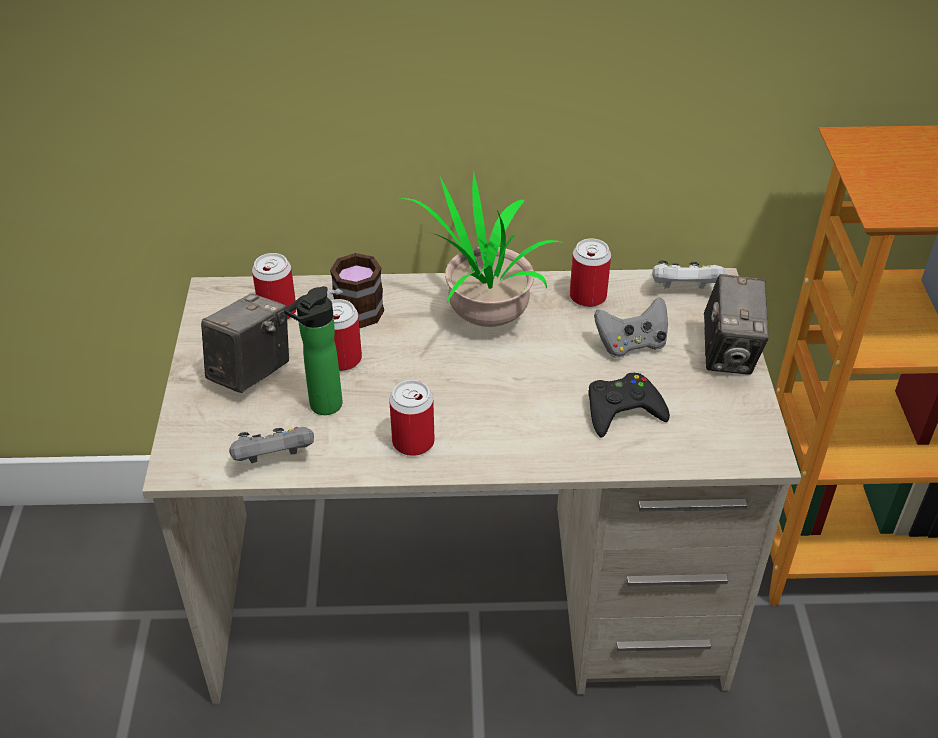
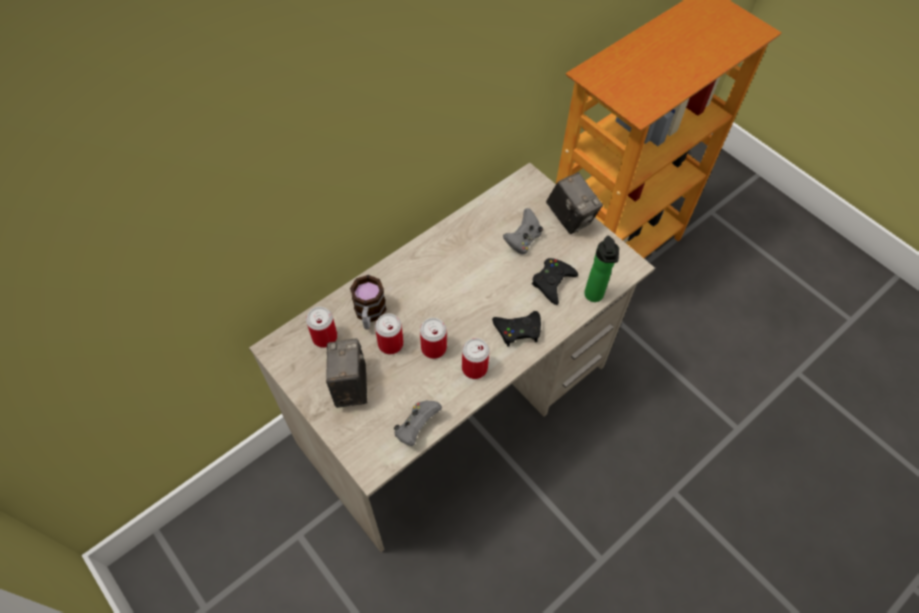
camera: 40 degrees left, 15 degrees up
(322, 407) = (410, 380): bottle -> bottle (594, 297)
(482, 318) = (437, 271): potted plant -> none
(516, 435) = (518, 330): none -> black game controller
(588, 296) = (477, 224): can -> can (433, 348)
(683, 289) = (517, 191): white game controller -> none

